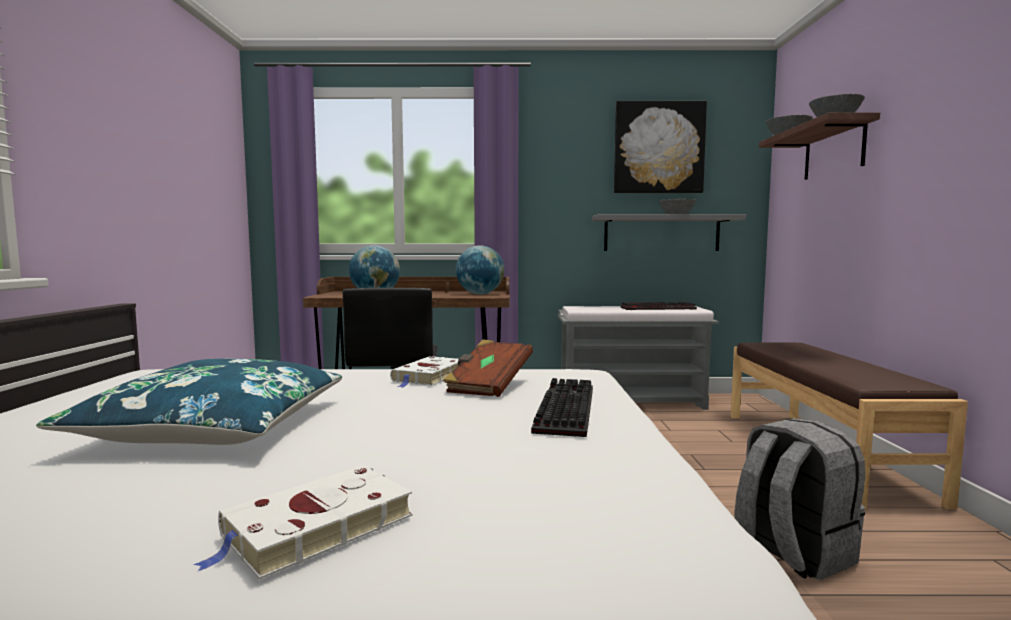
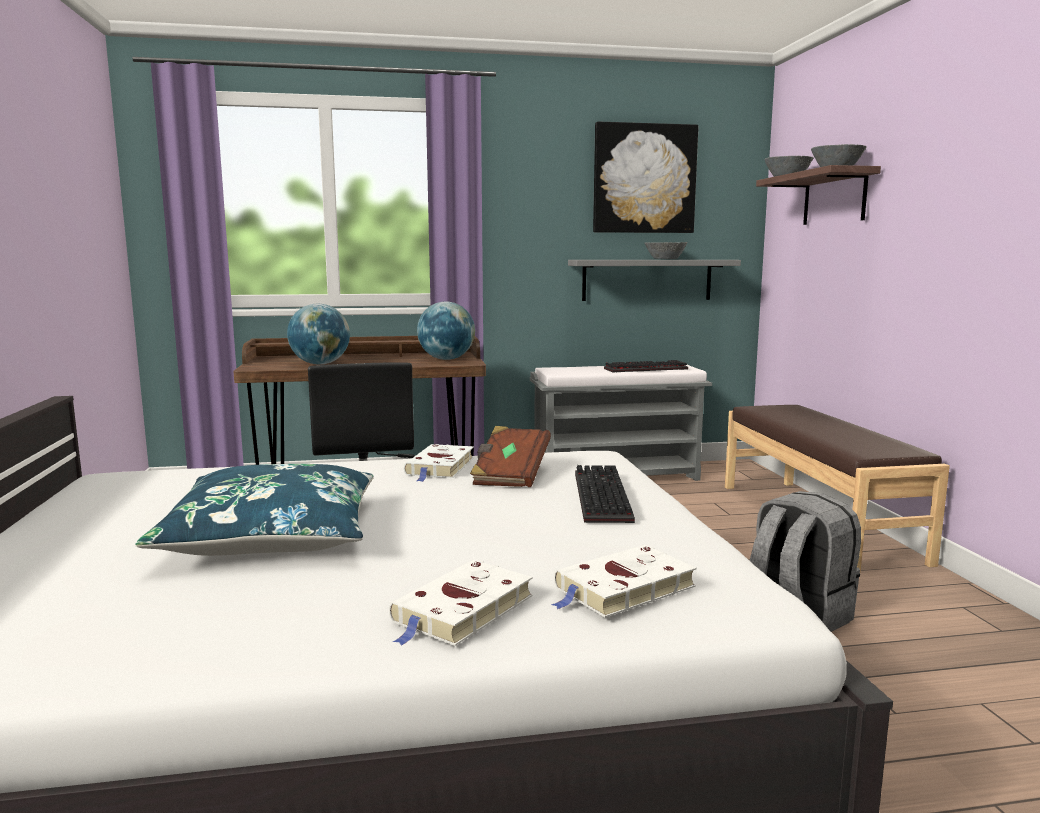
camera: 10 degrees left, 5 degrees up
(525, 516) = (622, 589): none -> white book

